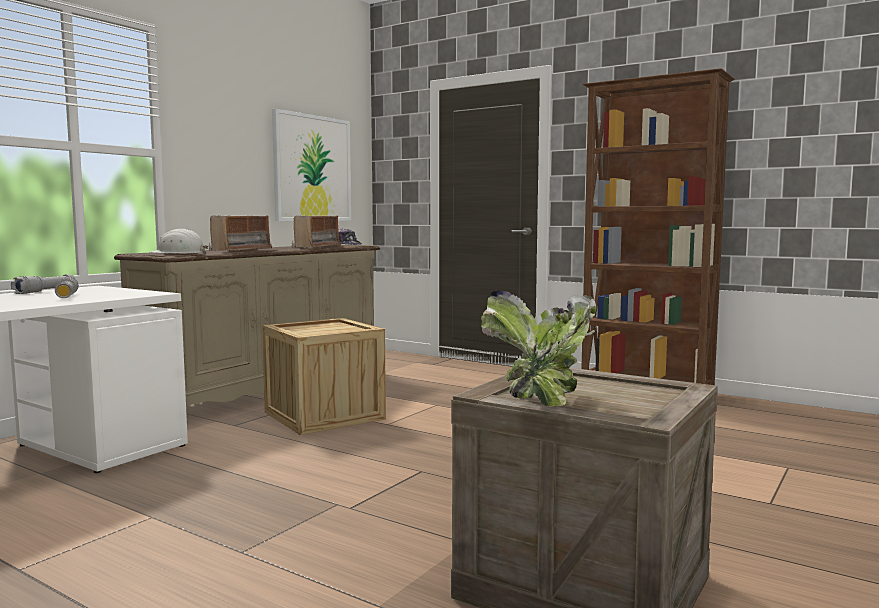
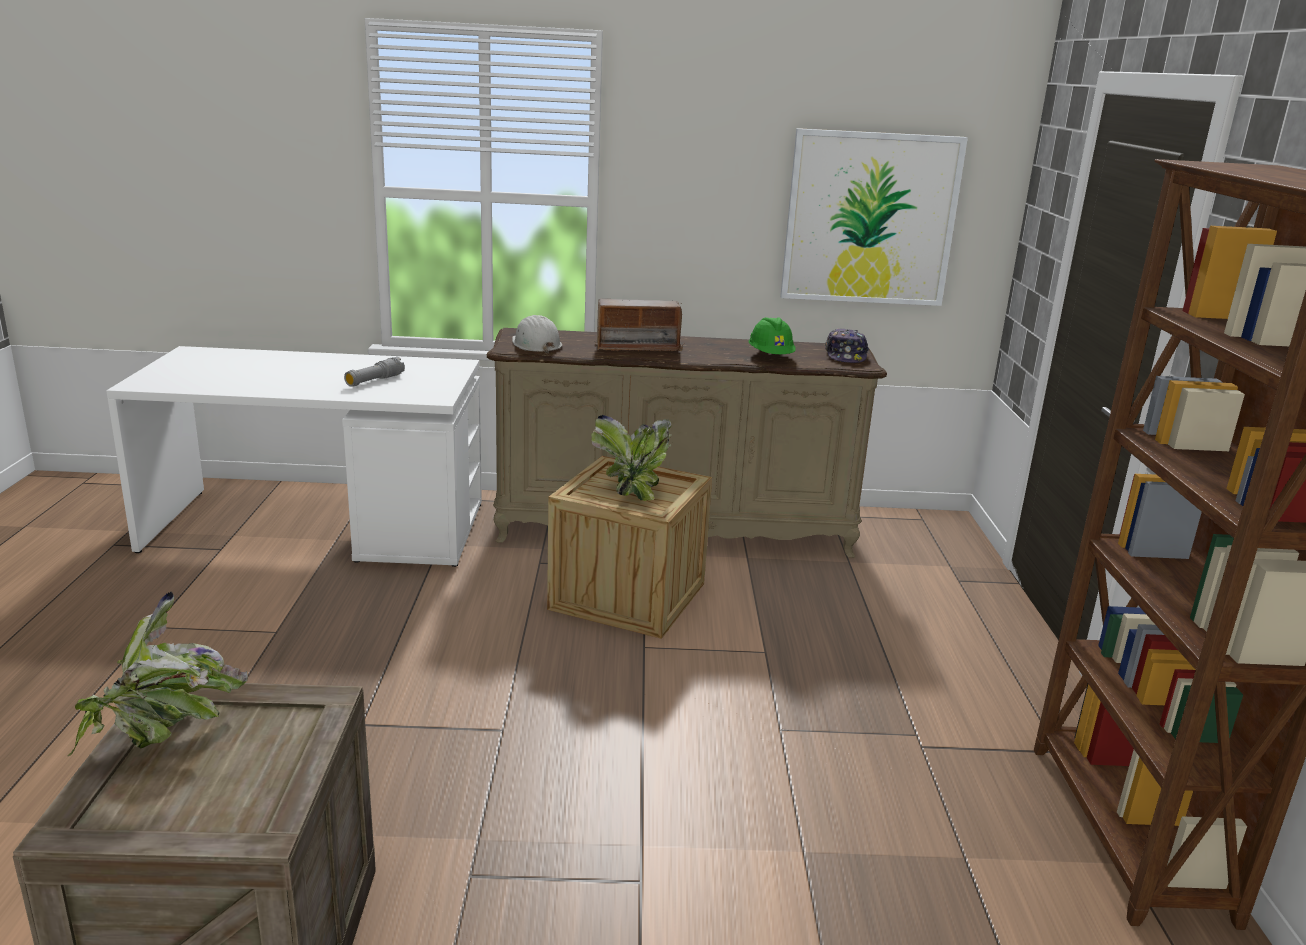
camera: 55 degrees right, 15 degrees up
(45, 291) = (404, 362): grey flashlight -> none
(317, 247) = (771, 356): radio -> green hard hat
(324, 329) = (634, 490): none -> potted plant

